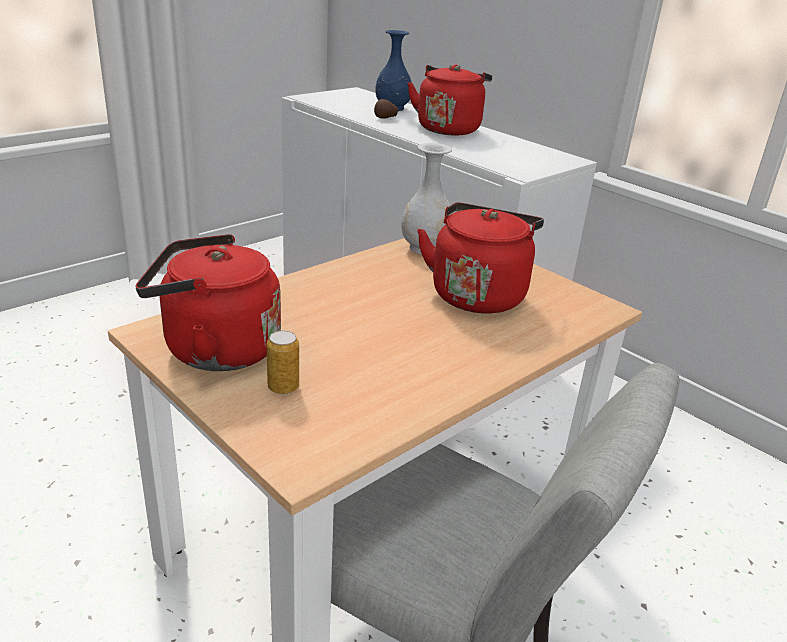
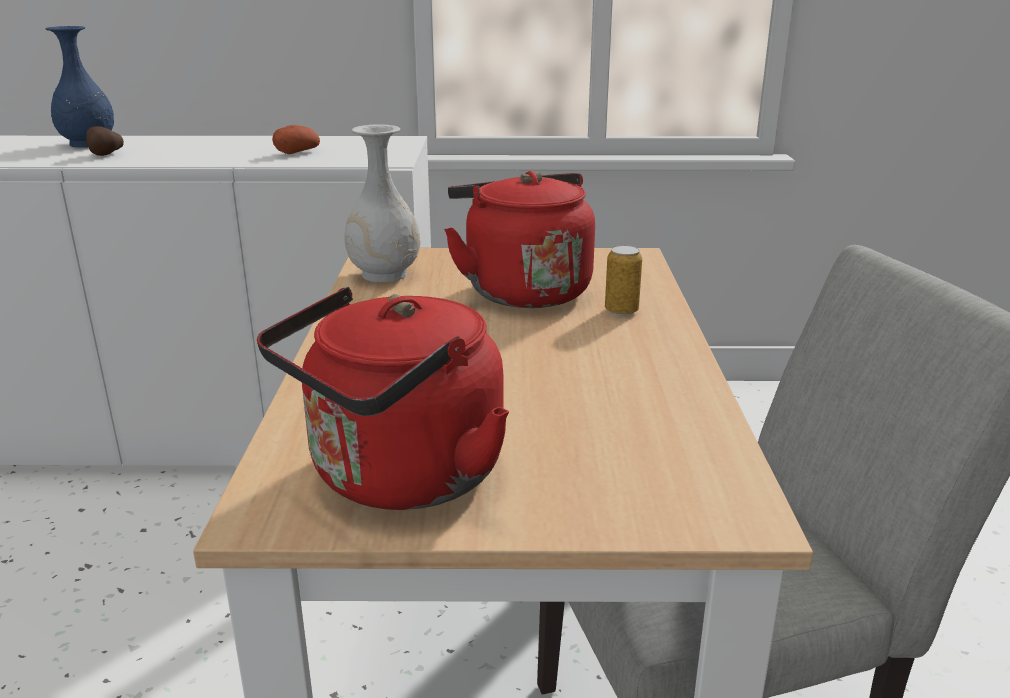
camera: 45 degrees left, 5 degrees down
(283, 387) = (559, 464): can -> can (621, 311)
(448, 128) = (211, 145): red kettle -> none
(483, 148) = (297, 152): none -> potato

